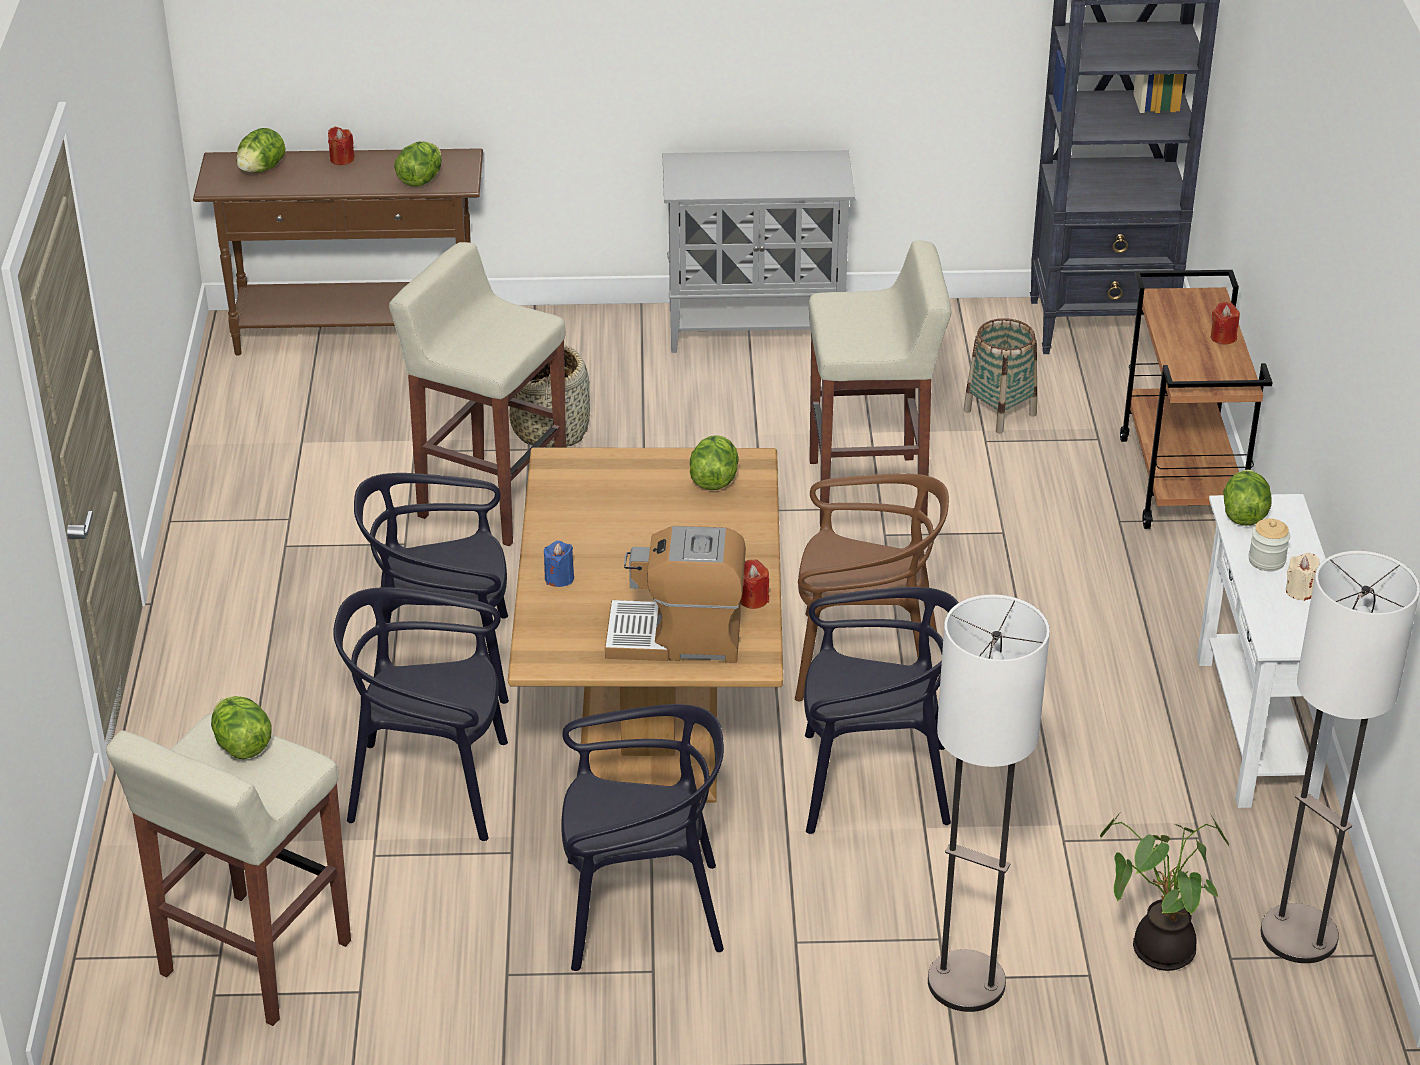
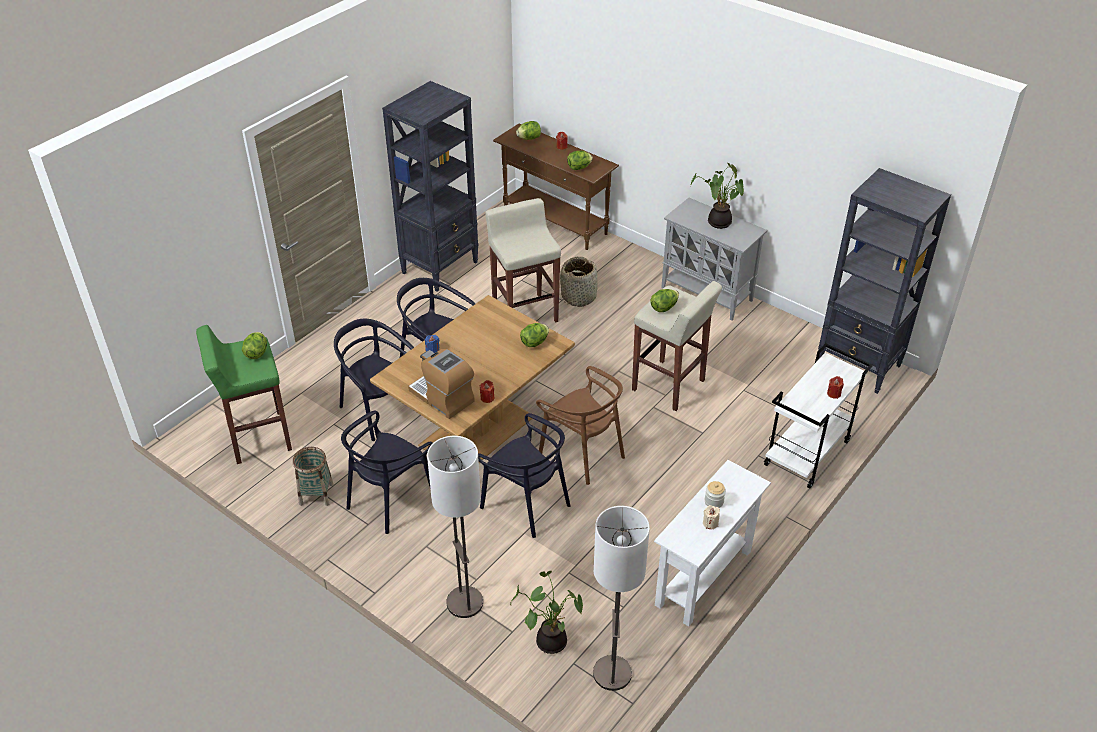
camera: 40 degrees right, 5 degrees up
(233, 500) = (440, 267): none -> black bookcase
(253, 960) = (258, 437): beige stool -> green stool
(641, 911) = (390, 499): black chair -> black chair turned 90 degrees clockwise
(759, 172) = (717, 223): none -> potted plant
(1000, 412) = (765, 381): basket -> basket (316, 494)
(1181, 483) = (807, 454): brown cart -> white cart
(1244, 514) = (731, 476): lettuce -> lettuce (664, 307)

